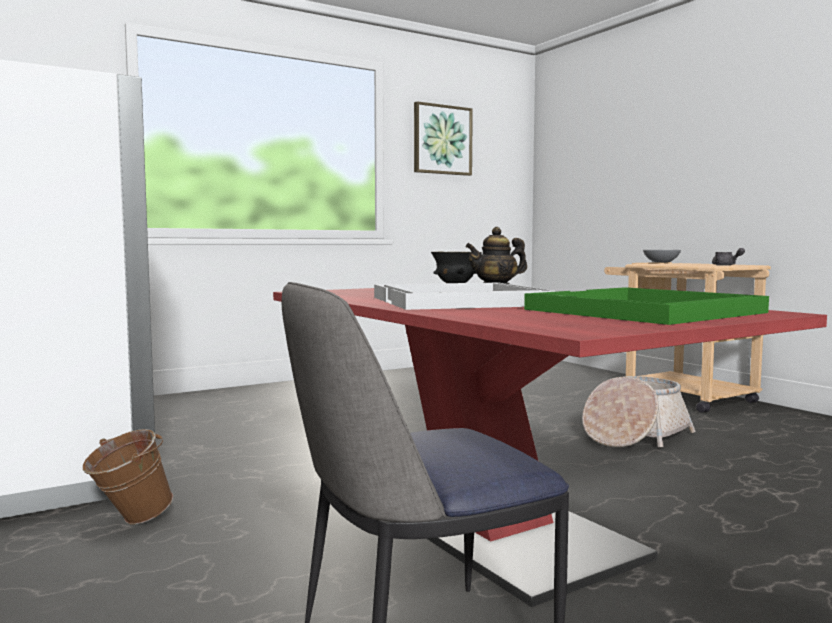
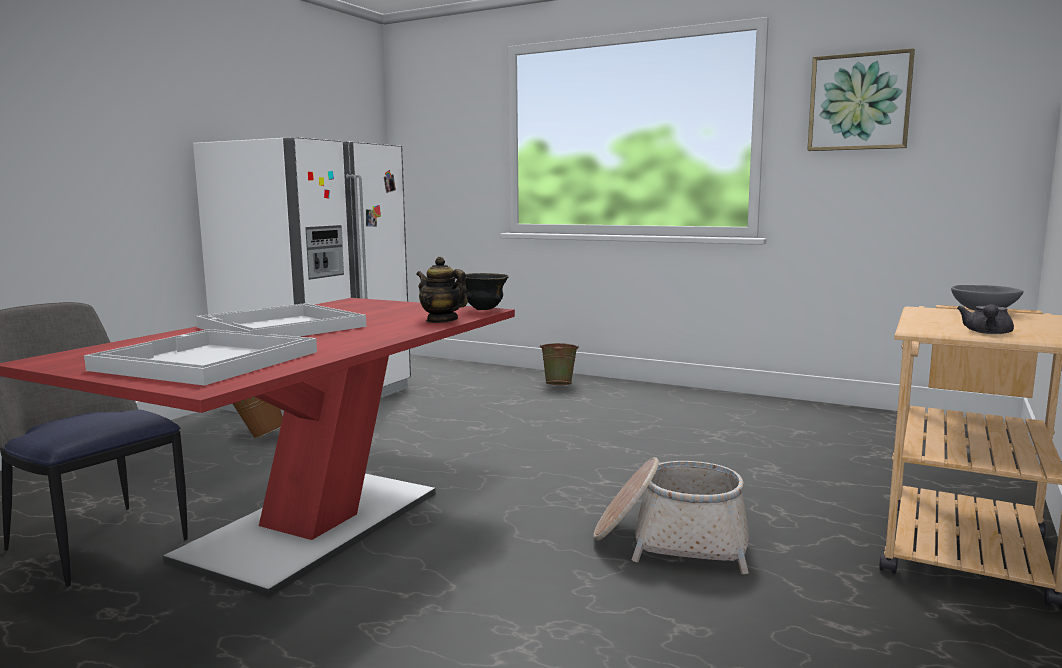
camera: 60 degrees right, 5 degrees up
(246, 397) = (559, 385): none -> green bucket
(643, 311) = (204, 361): green tray -> white tray

